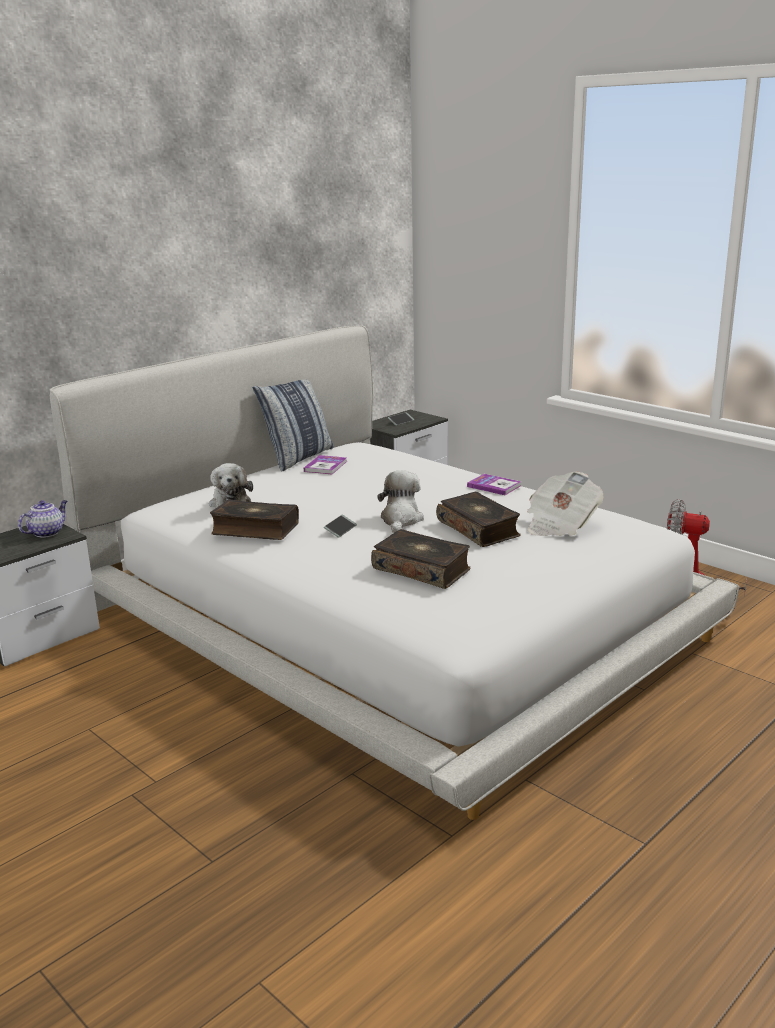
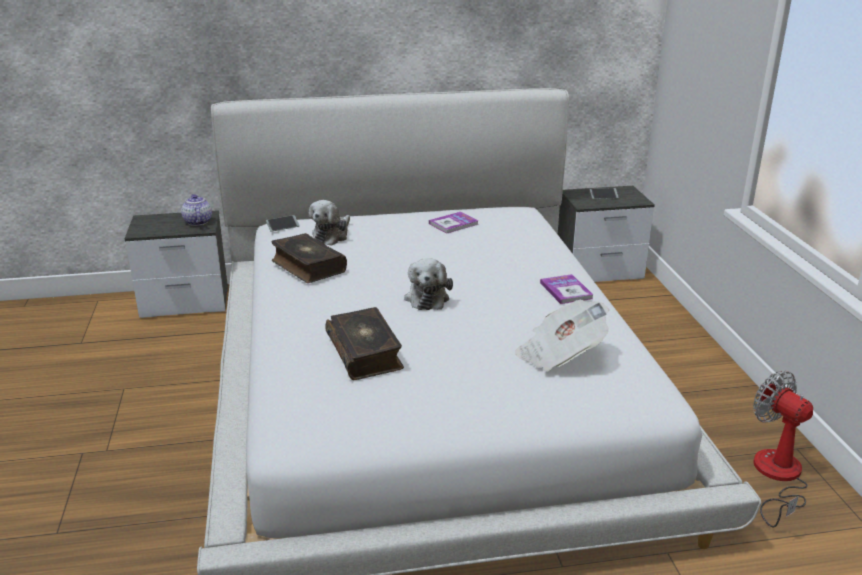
camera: 35 degrees right, 5 degrees up
(47, 532) = (197, 222): teapot -> teapot turned 90 degrees counterclockwise
(298, 458) = (449, 209): pillow -> none
(340, 530) = (366, 290): phone -> phone (283, 226)
(400, 520) = (427, 297): plush toy -> plush toy turned 135 degrees clockwise
(479, 529) = (477, 331): book -> none

